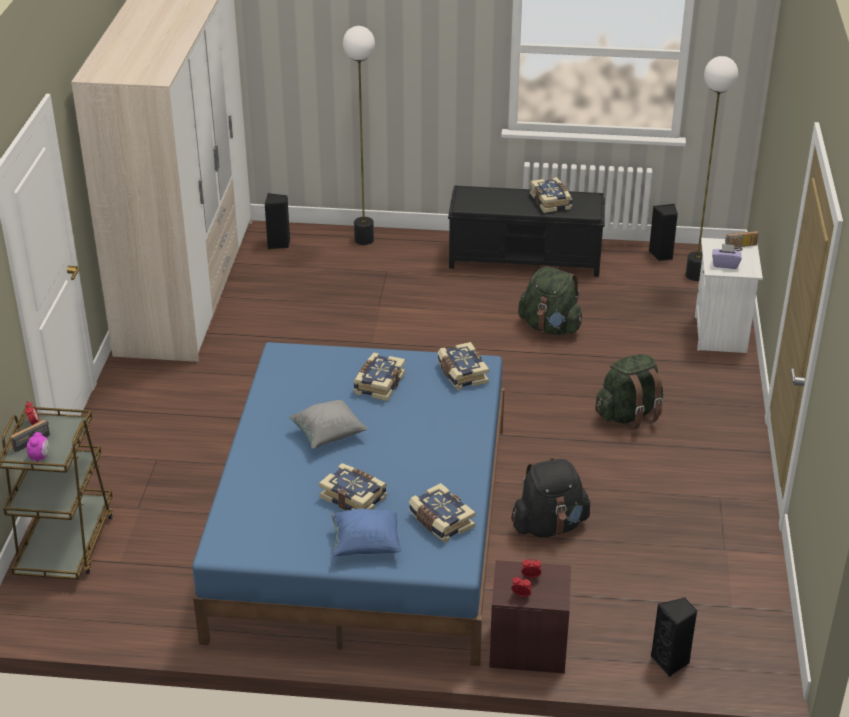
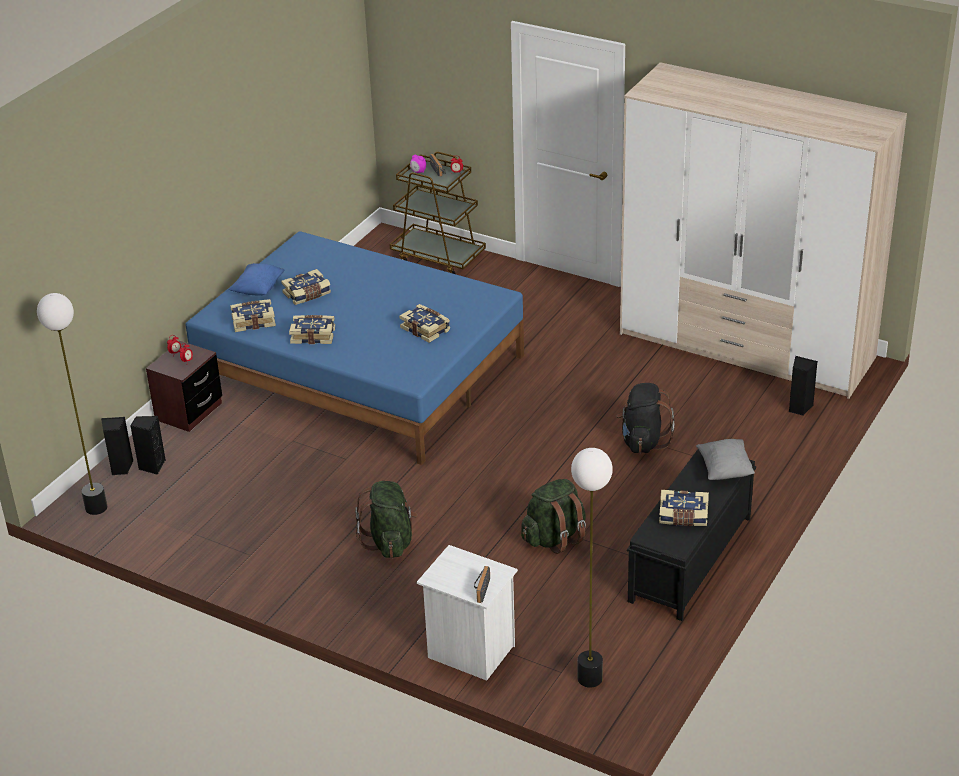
camera: 115 degrees right, 0 degrees up
(328, 435) = (381, 296): grey pillow -> grey pillow (724, 470)
(364, 239) = (783, 461): floor lamp -> floor lamp (96, 508)
(461, 374) = (408, 369): book -> book (313, 335)
(549, 526) = (292, 455): black backpack -> black backpack (643, 441)
(661, 255) = (646, 667): black speaker -> black speaker (151, 466)
(725, 264) = (456, 565): purple tissue box -> none

